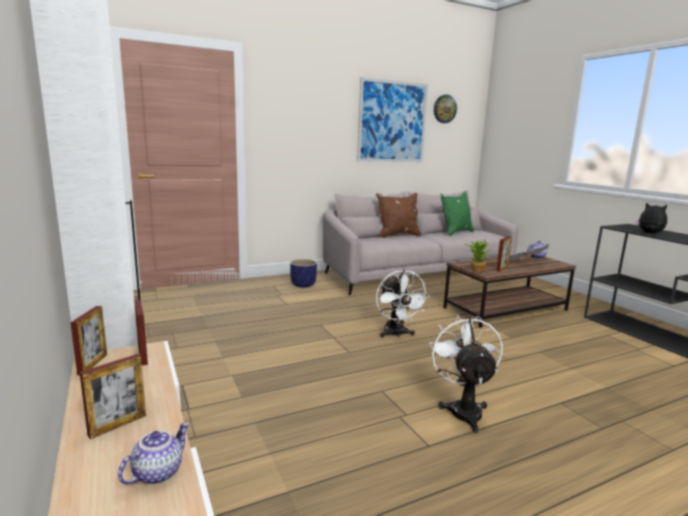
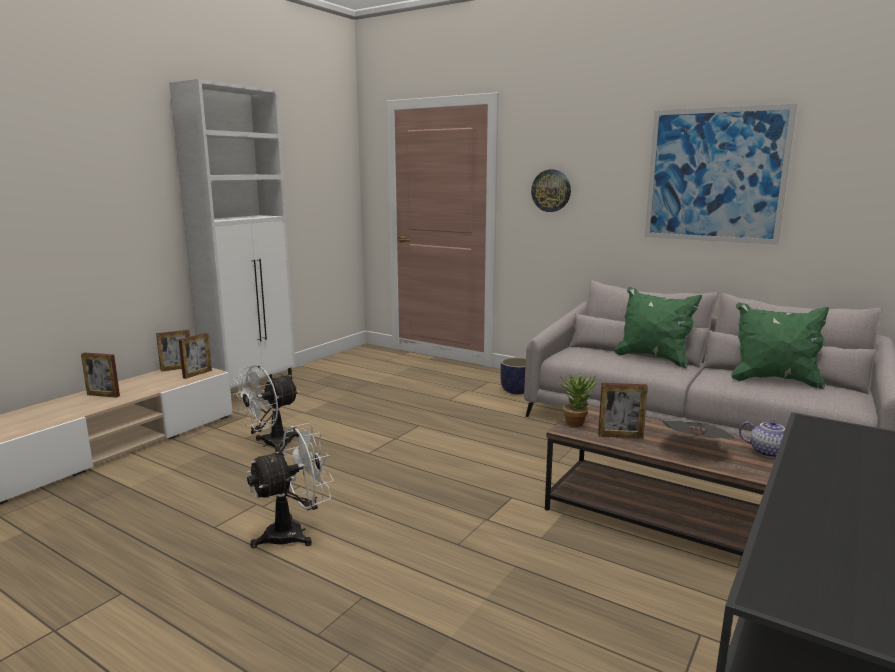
camera: 60 degrees right, 0 degrees up
(157, 472) = (56, 416): teapot -> none
(396, 334) = (444, 464): white fan -> white fan (270, 444)
(397, 235) = (653, 358): brown pillow -> green pillow
(444, 109) = (842, 145): wall clock -> wall clock (551, 190)
(650, 233) = (811, 451): plush toy -> none

